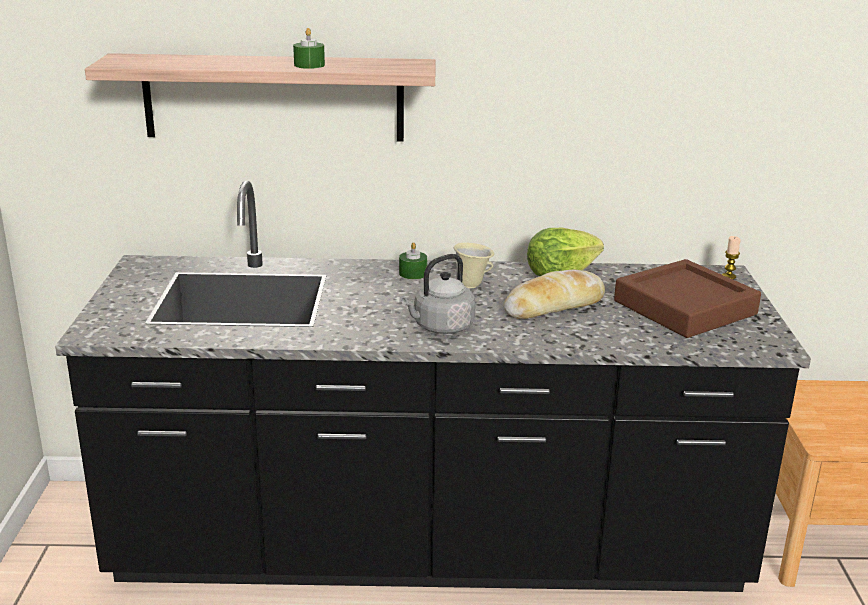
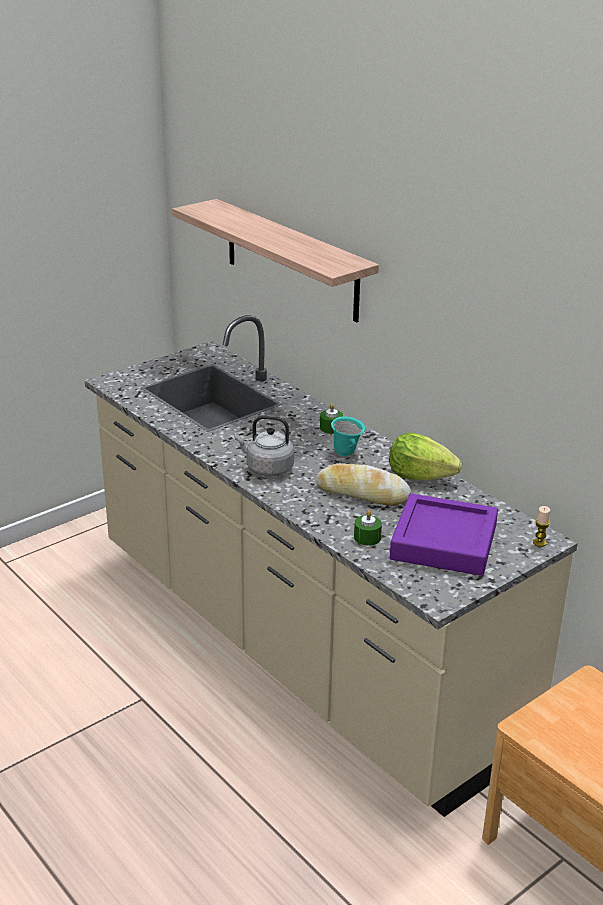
camera: 50 degrees right, 5 degrees up
(309, 65) = (285, 244): green candle -> green candle (367, 537)
(429, 549) = (298, 646): black counter -> beige counter
(472, 285) = (347, 454): beige mug -> turquoise mug
(684, 307) = (444, 542): brown tray -> purple tray

